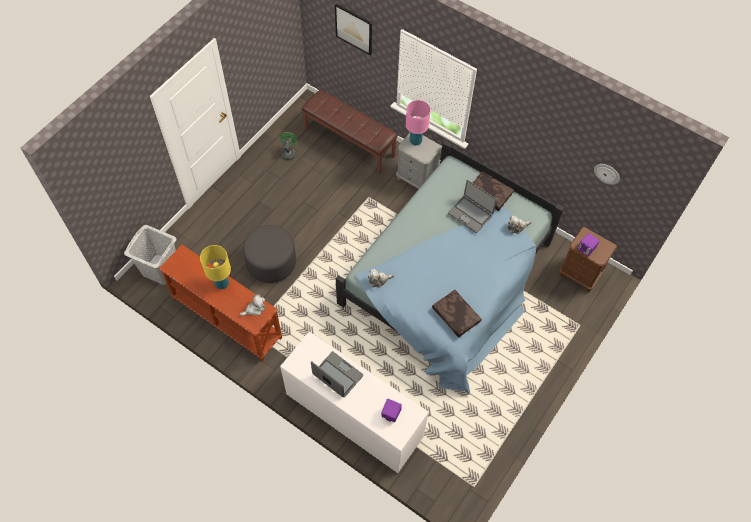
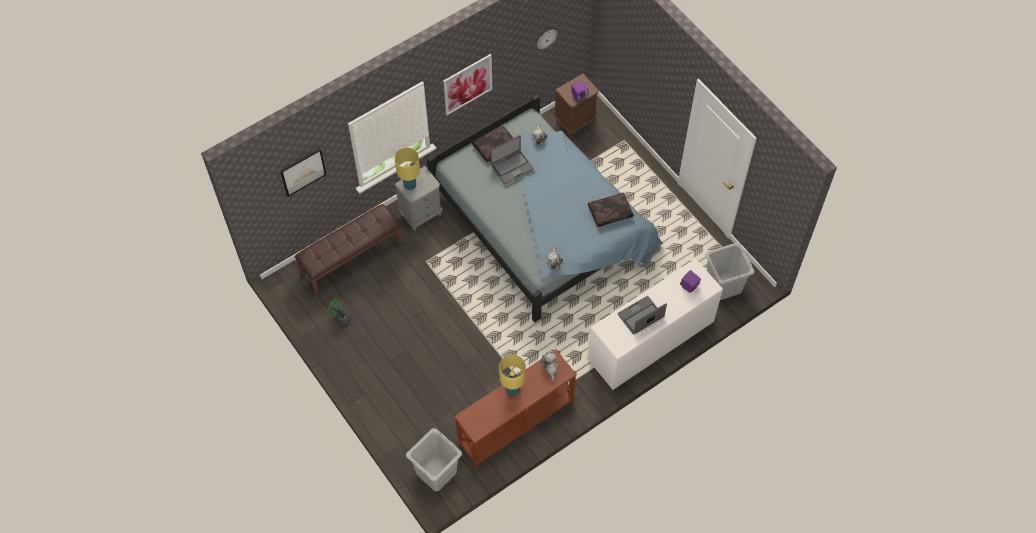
camera: 70 degrees left, 0 degrees up
(271, 262) = (467, 367): grey ottoman -> none
(415, 141) = (409, 185): pink table lamp -> yellow table lamp
(445, 472) = (723, 286): none -> grey laundry basket
(515, 124) = (467, 84): none -> picture

